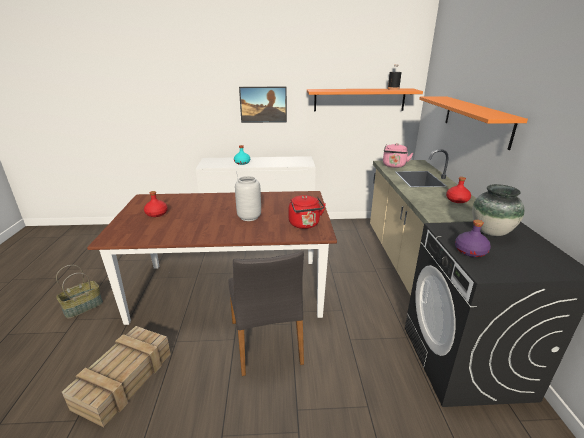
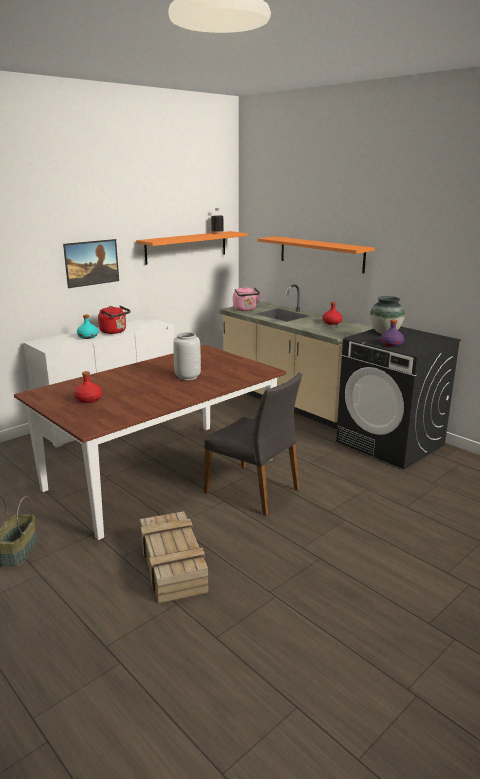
camera: 40 degrees left, 5 degrees down
(305, 225) = (245, 369): red kettle -> red kettle (114, 332)

